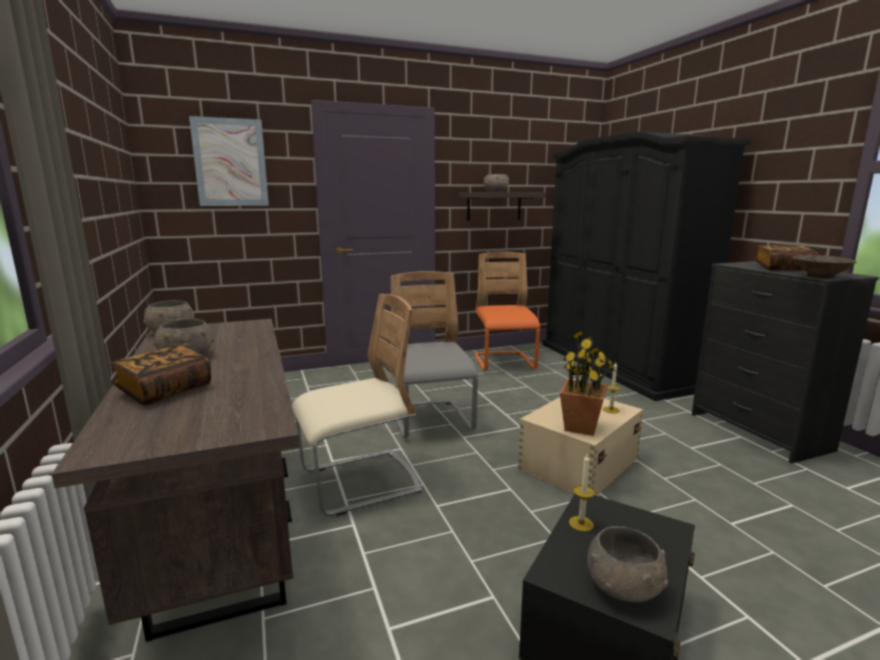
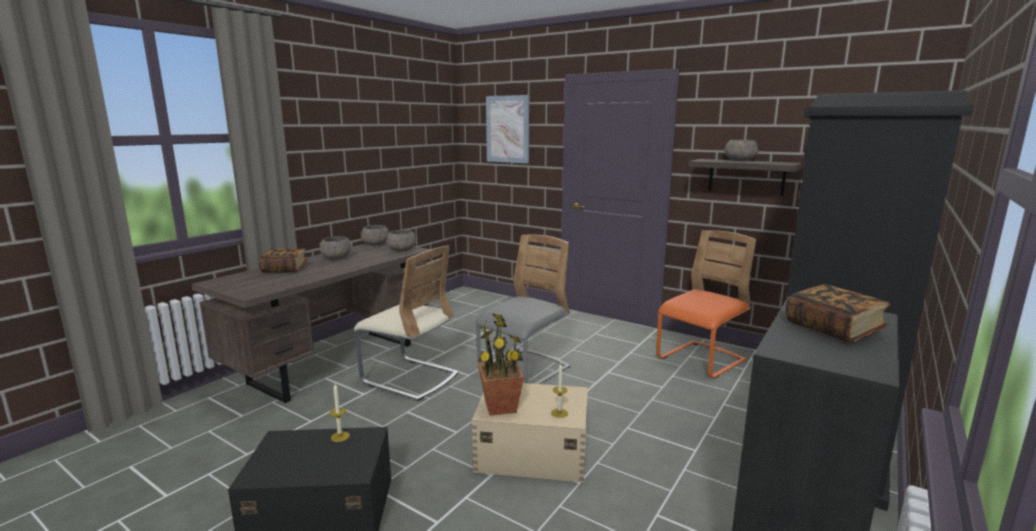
camera: 55 degrees right, 0 degrees up
(624, 588) = (273, 464): grey bowl -> grey bowl (401, 250)
(819, 277) = (785, 348): brown bowl -> none

